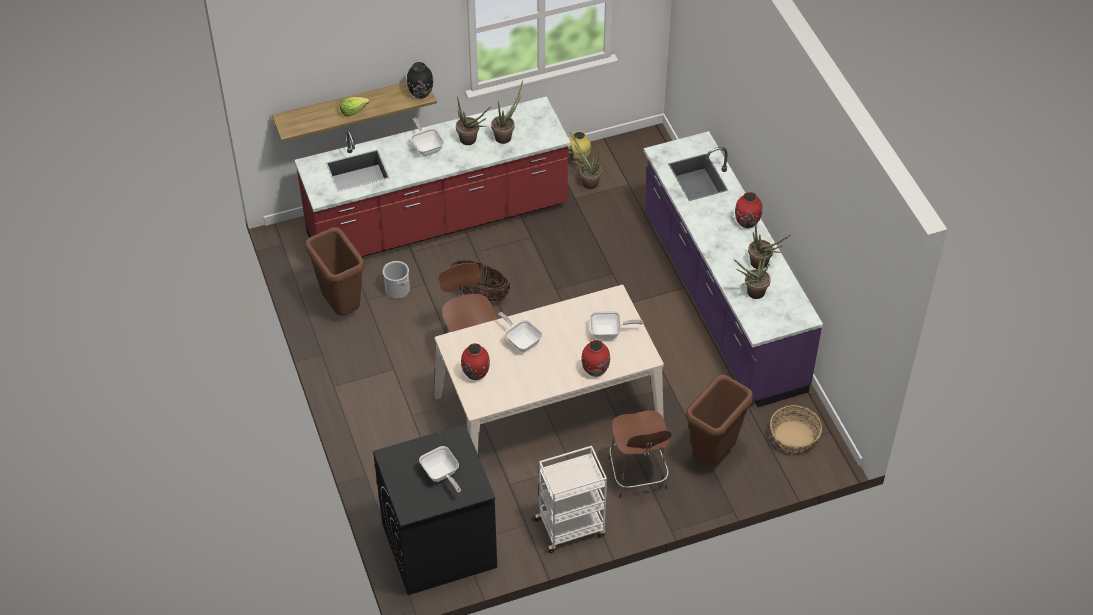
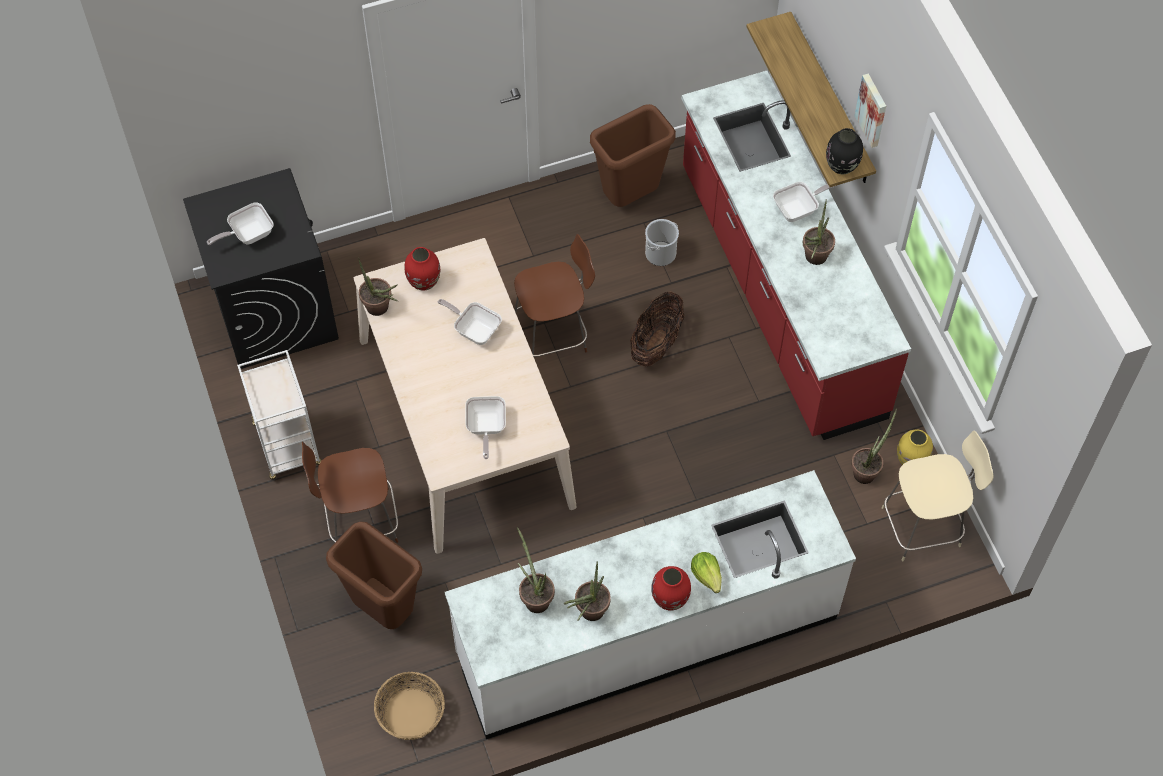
camera: 90 degrees right, 10 degrees up
(353, 110) = (803, 94): lettuce -> lettuce (707, 576)
(403, 47) = (873, 110): none -> picture
(506, 136) = (826, 299): potted plant -> potted plant (380, 309)
(521, 341) = (474, 329): frying pan -> frying pan turned 105 degrees counterclockwise
(595, 370) = (423, 411): red vase -> none
(629, 156) = (924, 526): none -> beige chair
(721, 302) = (646, 635): purple counter -> white counter

